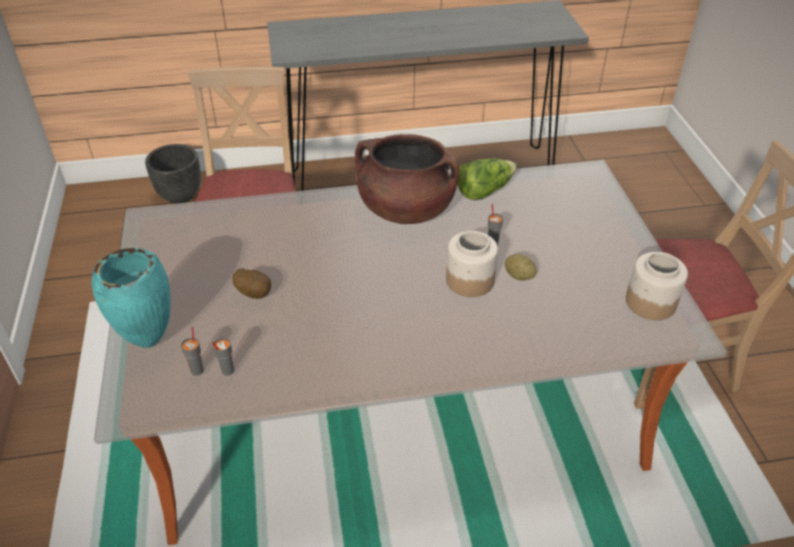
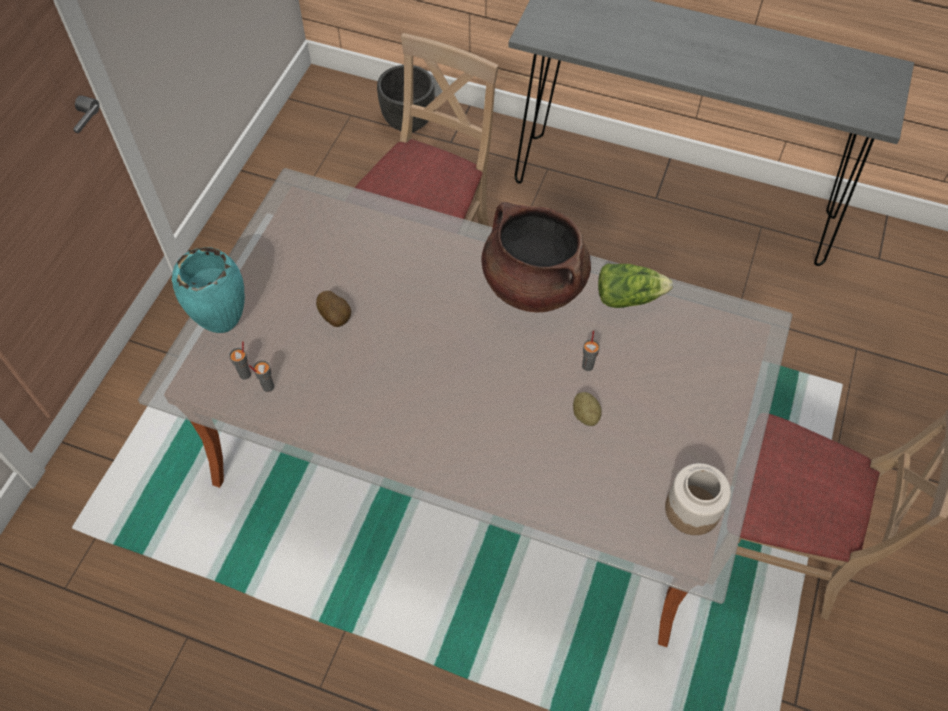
camera: 30 degrees right, 15 degrees up
(469, 280) = (534, 396): jar -> none

